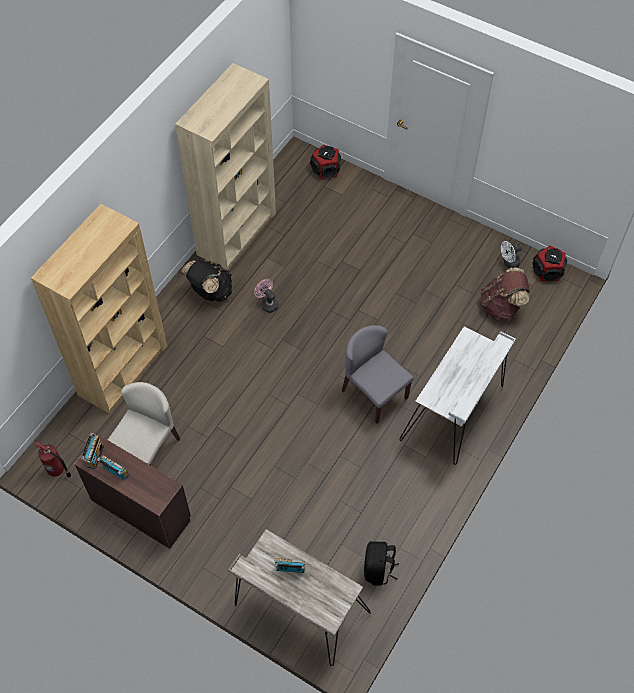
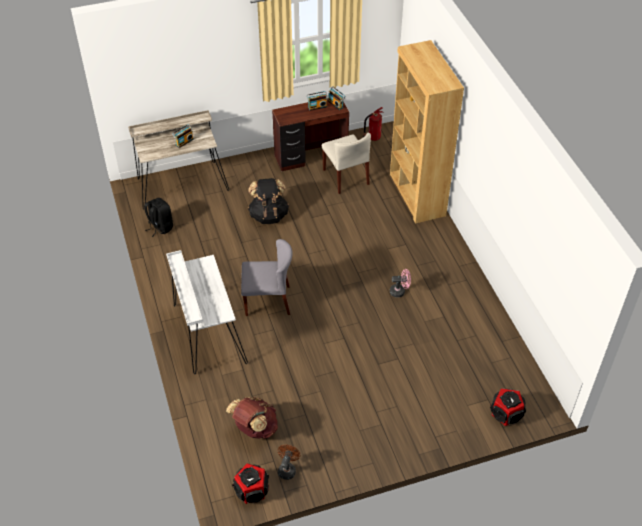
camera: 130 degrees right, 10 degrees down
(210, 292) = (441, 268): black backpack -> black backpack (269, 215)
(237, 233) = (484, 313): beige bookcase -> none
(509, 263) = (287, 469): white fan -> brown fan

